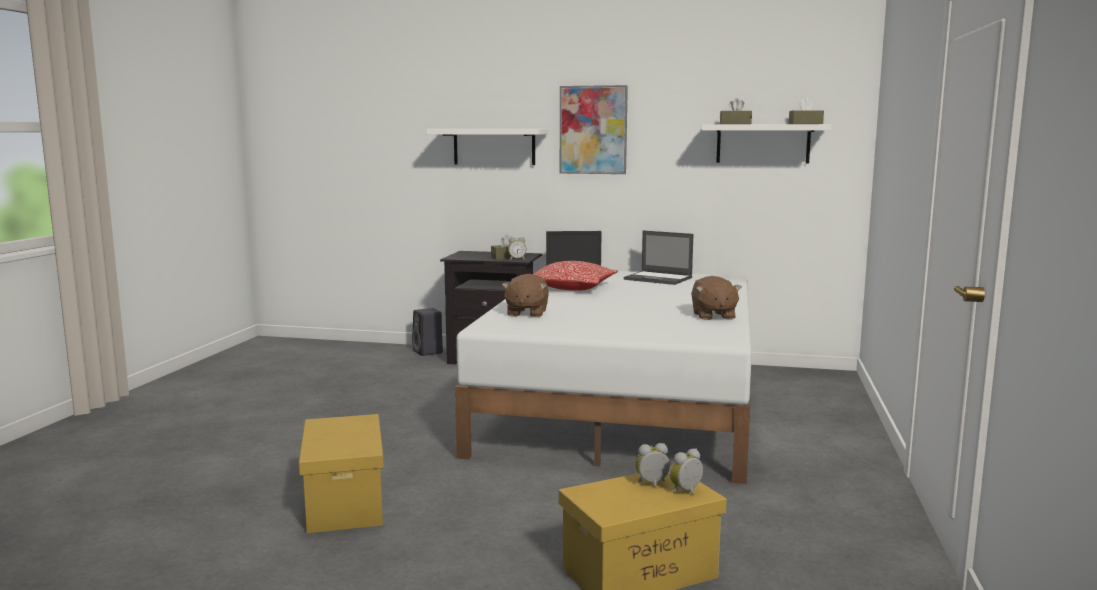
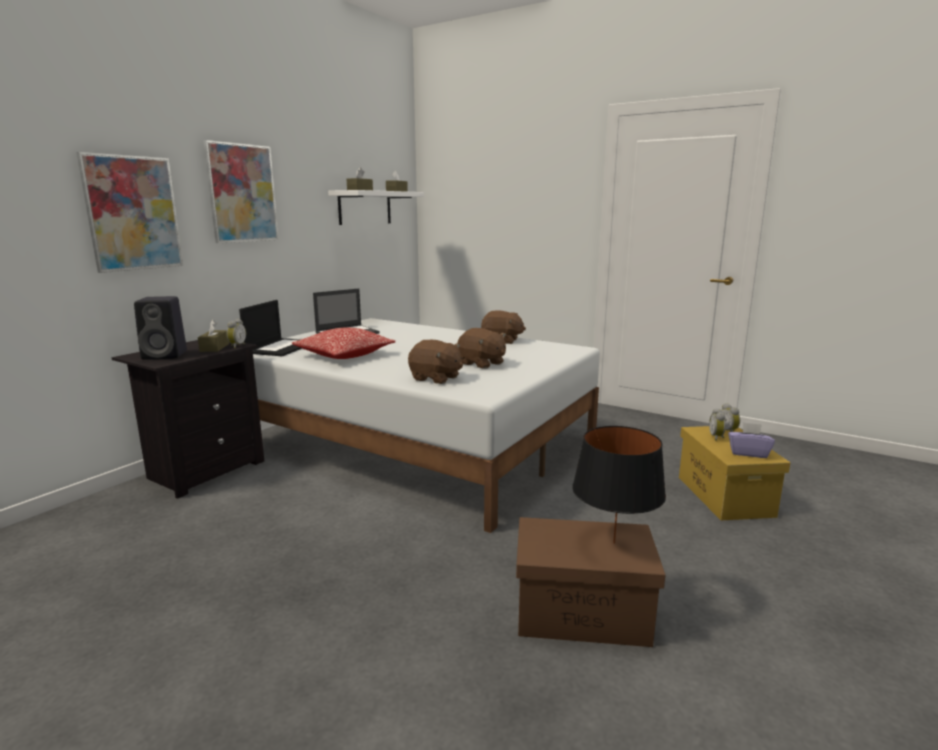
camera: 70 degrees left, 5 degrees up
(343, 443) = (613, 543): none -> black table lamp
(344, 503) = (580, 614): yellow storage box -> brown storage box
(428, 352) = (107, 503): black speaker -> black speaker (166, 355)
(494, 146) = (133, 213): white shelf -> picture
(597, 319) = (481, 364): none -> brown plush toy
(611, 501) = (748, 453): none -> purple tissue box

